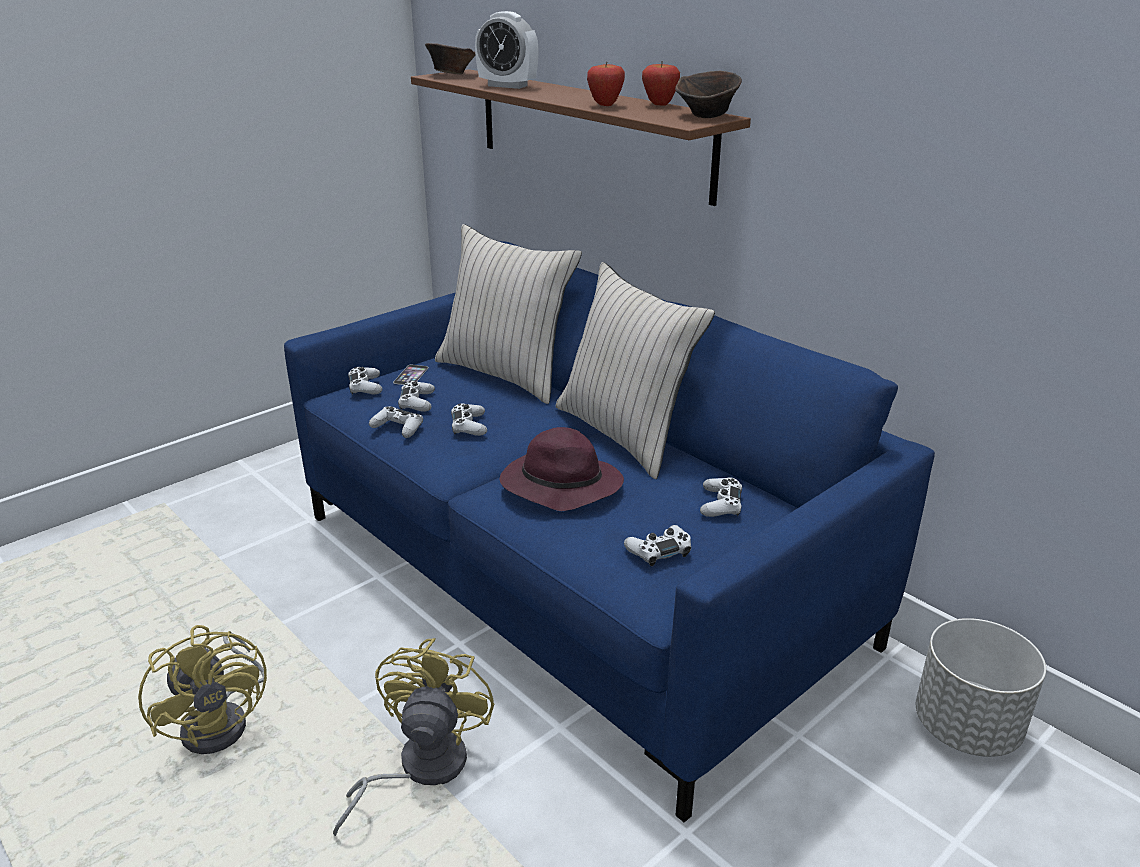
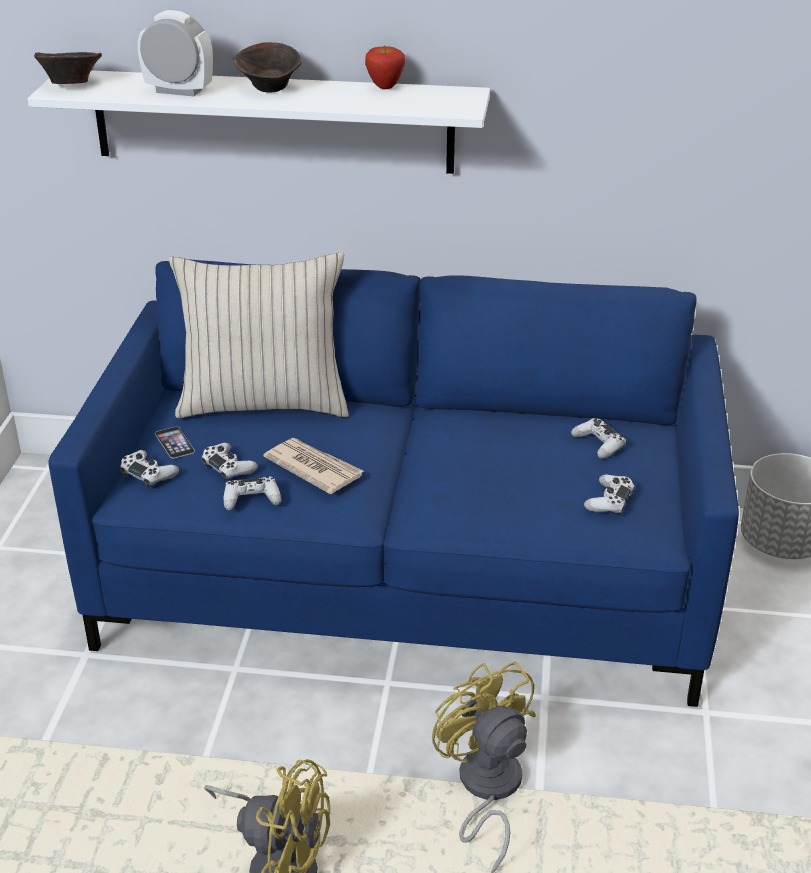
camera: 40 degrees left, 5 degrees up
(469, 426) = (313, 468): white game controller -> newspaper
(507, 86) = (179, 91): alarm clock -> alarm clock turned 150 degrees counterclockwise
(559, 486) = (468, 486): purple hat -> none
(590, 132) = (273, 121): brown shelf -> white shelf
(605, 105) = (342, 100): apple -> none
(625, 434) = (449, 417): beige pillow -> none
(707, 116) = (457, 95): brown bowl -> brown bowl (270, 89)

